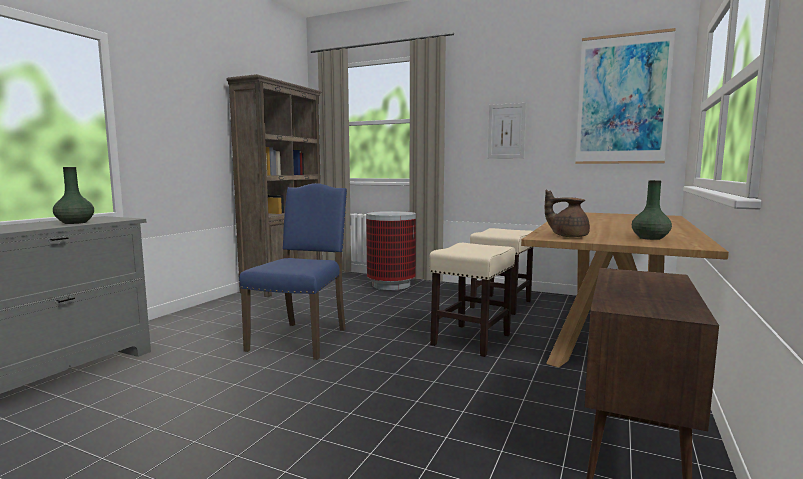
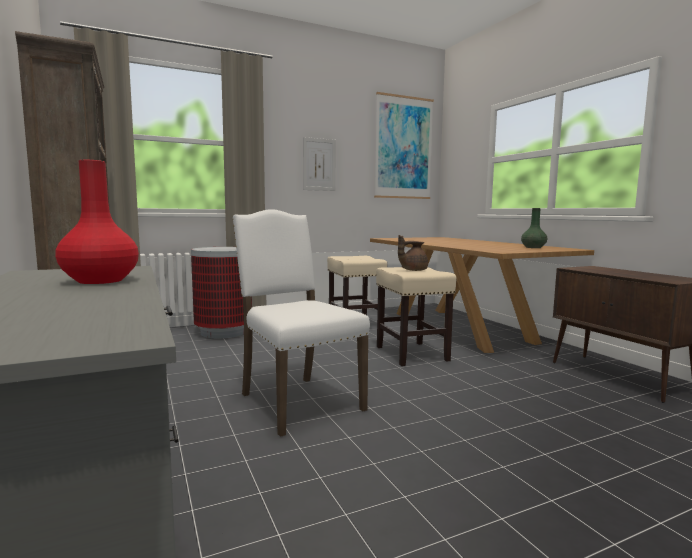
camera: 50 degrees left, 0 degrees up
(74, 223) = (101, 281): green vase -> red vase
(301, 339) = (297, 401): blue chair -> white chair
(568, 236) = (504, 250): brown teapot -> brown teapot (412, 270)

